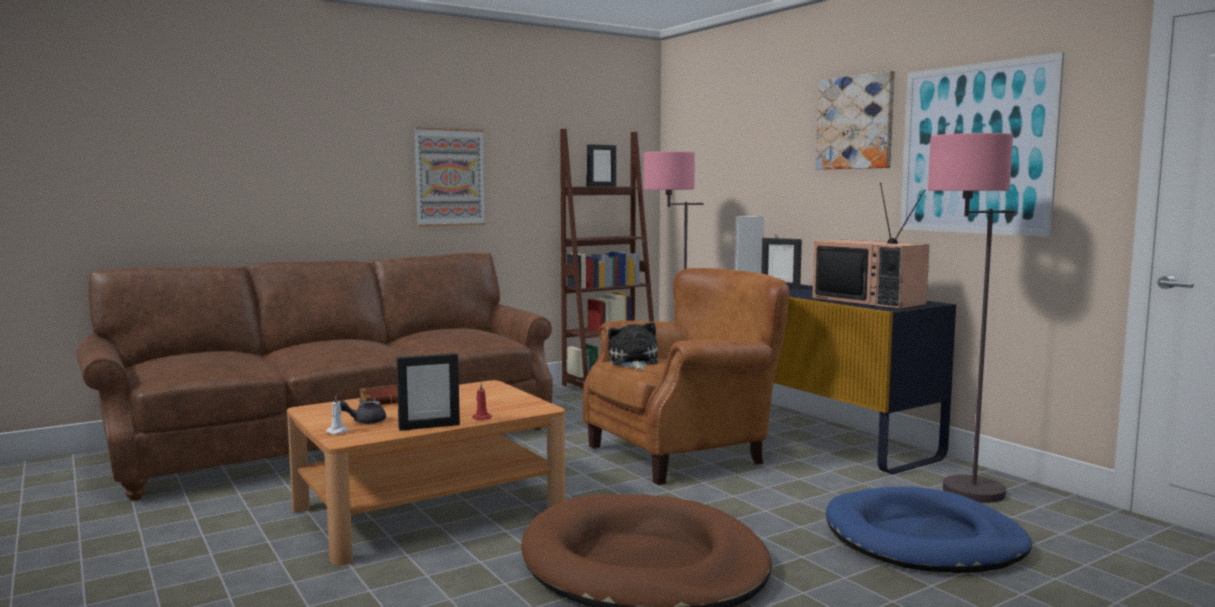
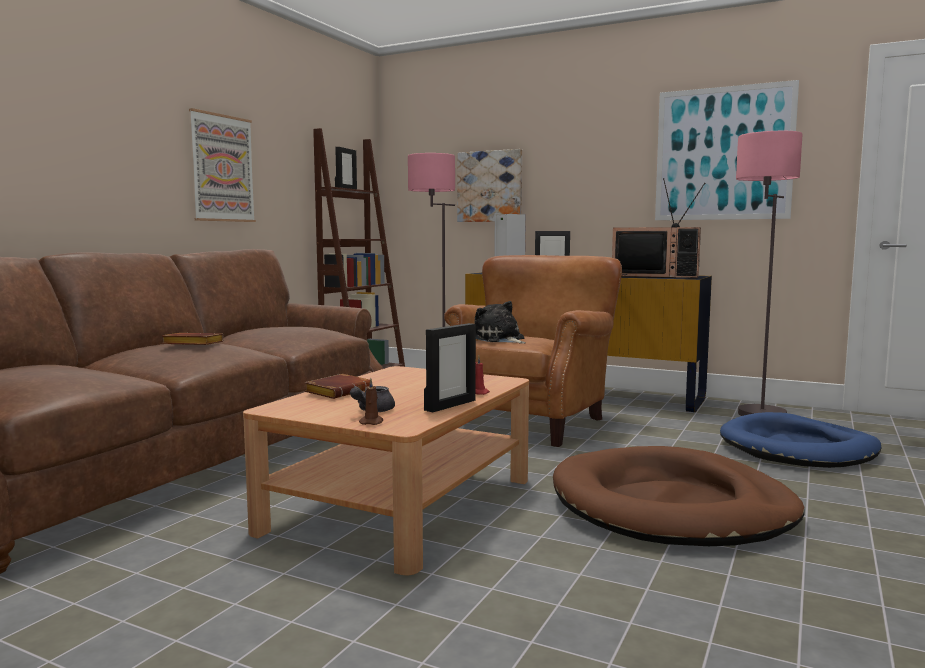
camera: 30 degrees left, 0 degrees up
(338, 432) = (371, 422): white candle -> brown candle
(341, 343) = (191, 344): none -> brown book
(855, 122) = (607, 133): picture -> picture (490, 186)

